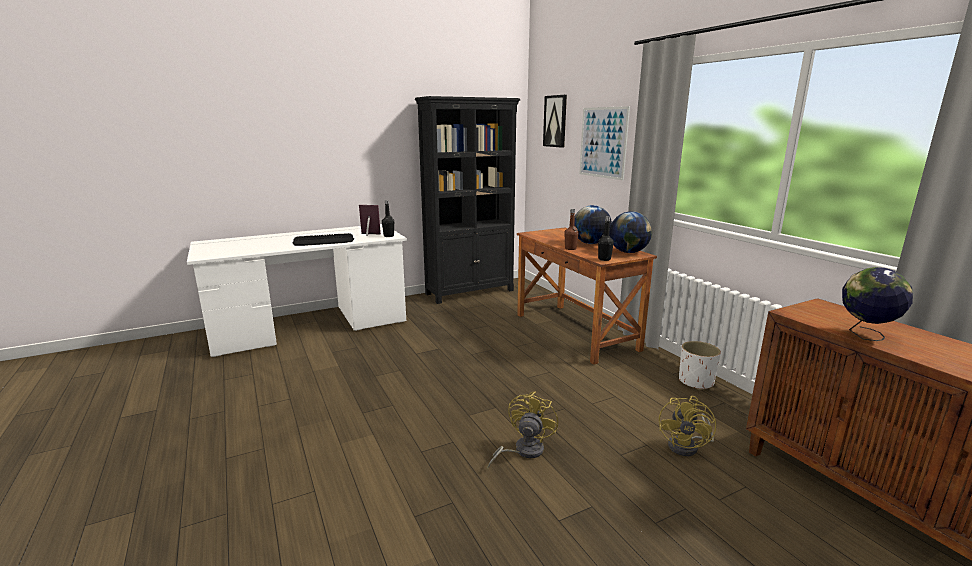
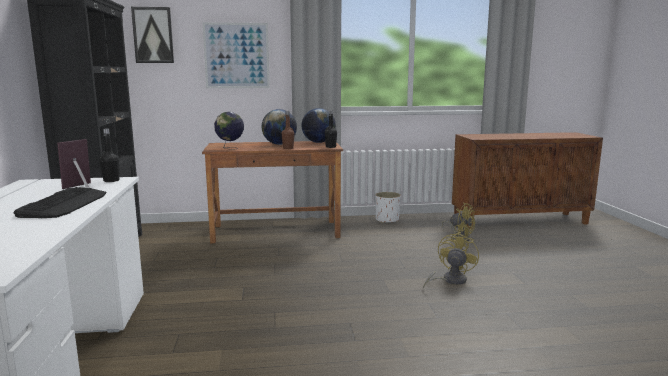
camera: 70 degrees left, 5 degrees down
(523, 451) = (449, 280): yellow fan -> yellow fan turned 75 degrees clockwise
(865, 335) = (509, 137): globe -> globe (230, 149)

